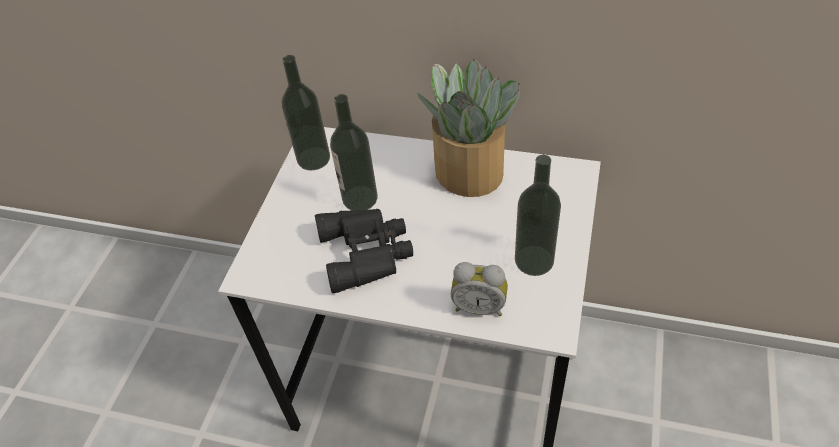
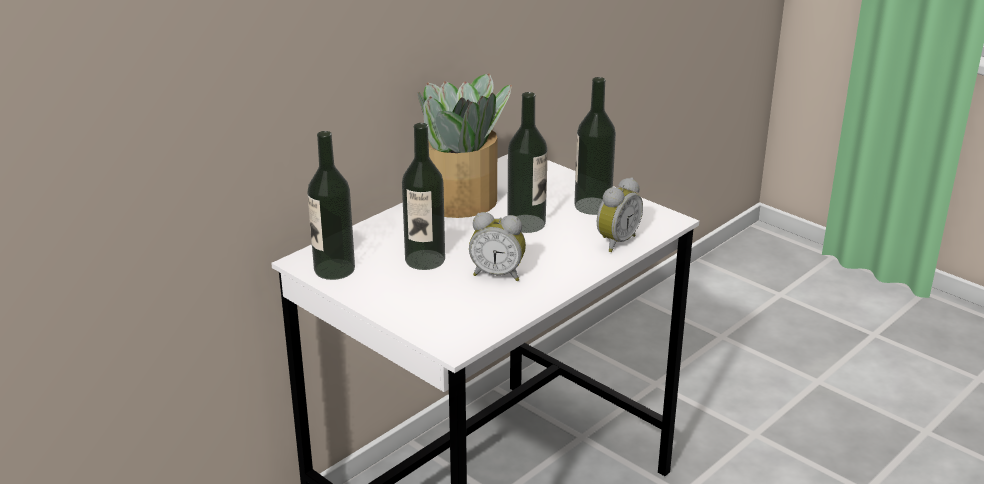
camera: 65 degrees left, 20 degrees down
(367, 252) = (498, 274): black binoculars -> alarm clock
(464, 230) = (526, 223): none -> bottle

